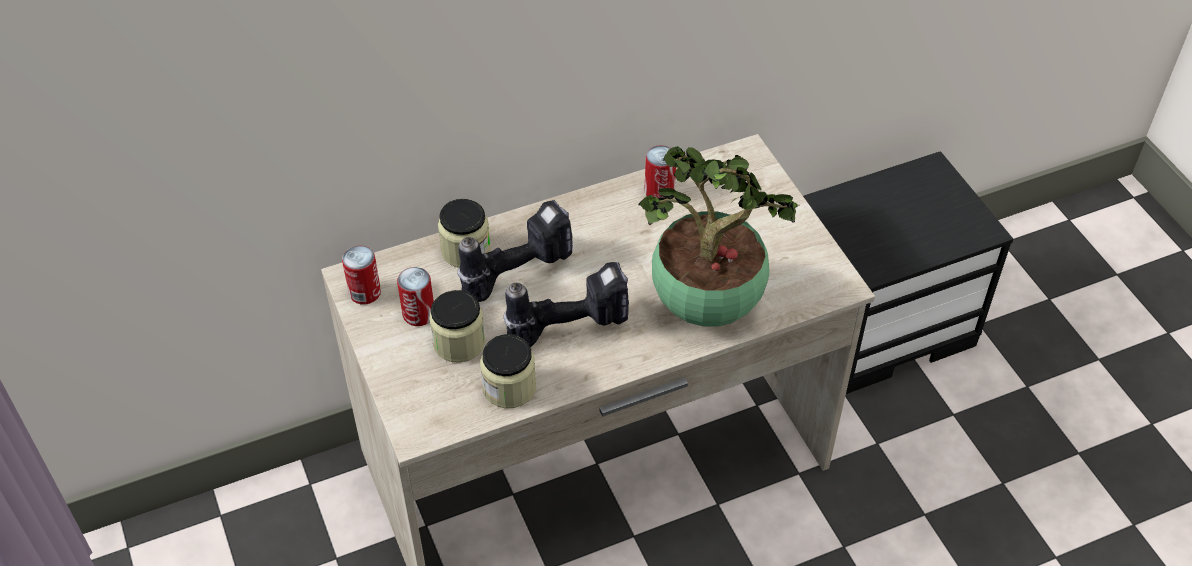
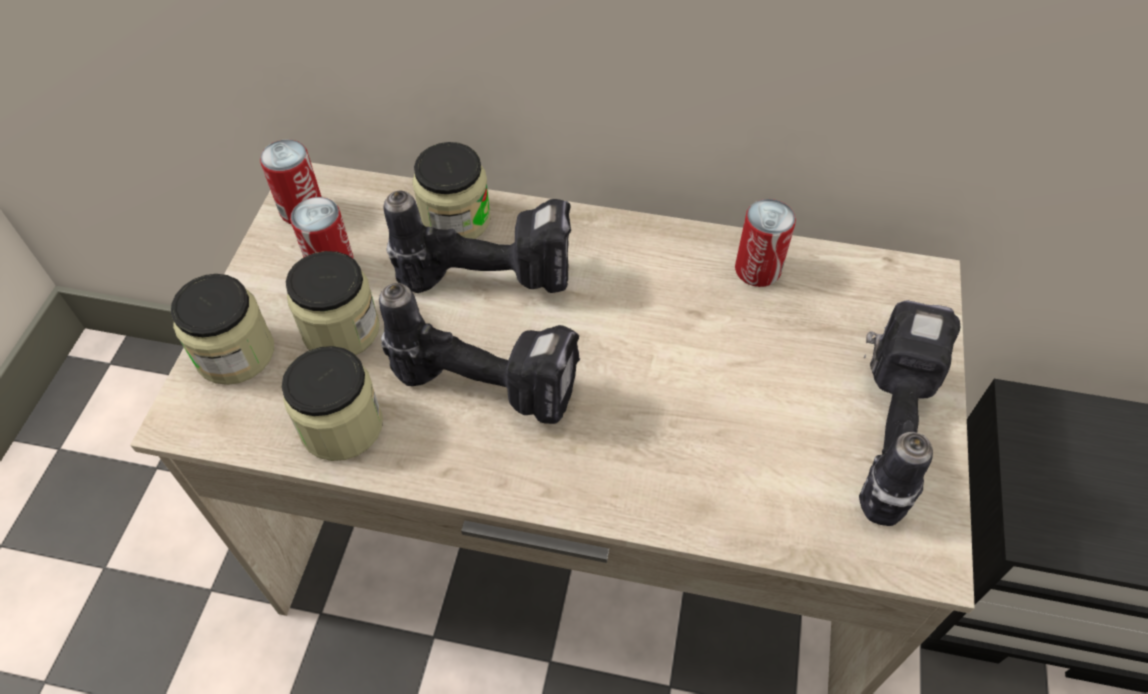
camera: 35 degrees right, 5 degrees up
(410, 387) = (235, 353): none -> jar
(710, 306) = (699, 469): potted plant -> none
(782, 241) = (882, 433): none -> power drill

